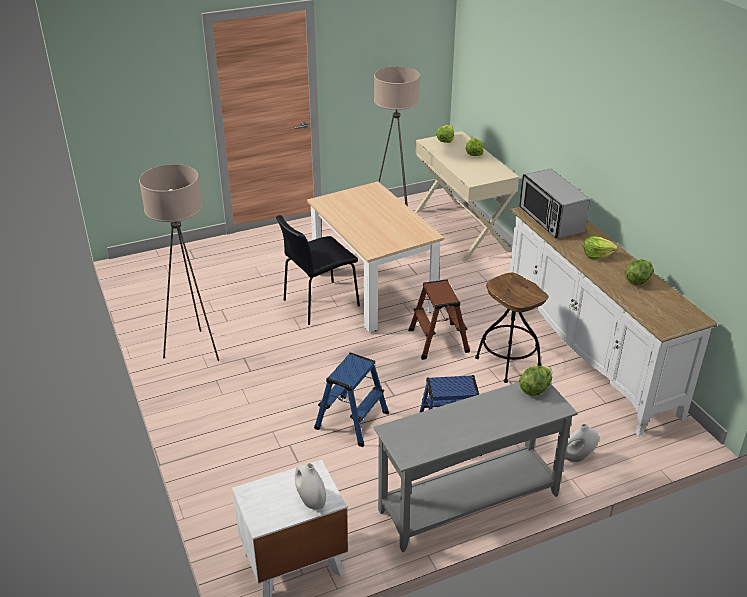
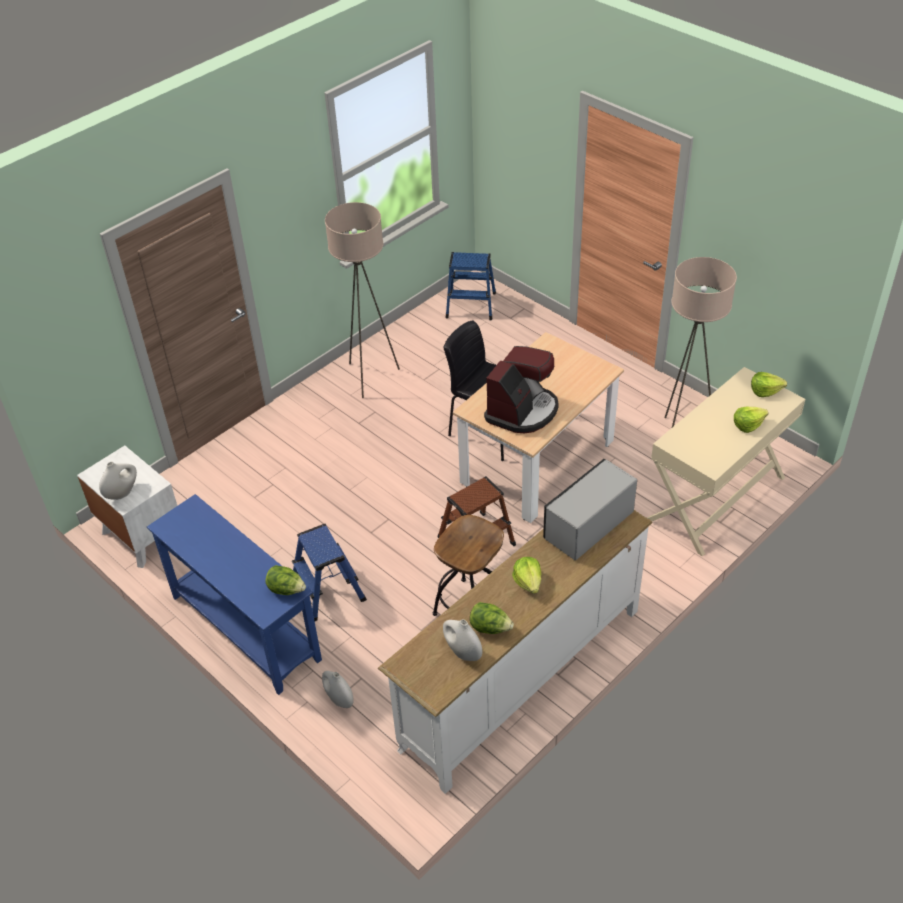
camera: 70 degrees right, 10 degrees up
(352, 420) = (322, 514): blue step ladder -> blue step ladder (471, 304)
(391, 229) = (522, 411): none -> coffee machine
(468, 503) = (245, 628): grey console table -> blue console table
(658, 297) = (462, 652): none -> white vase

